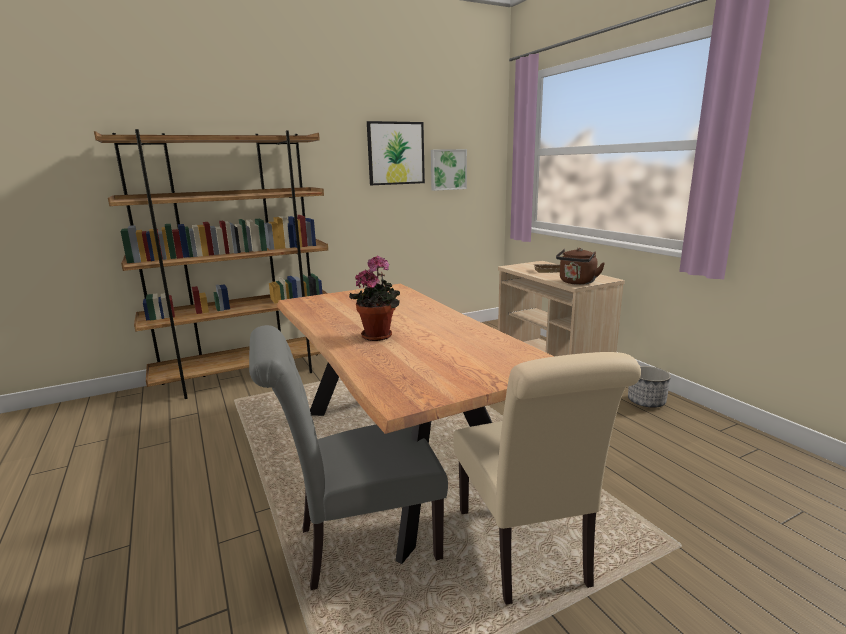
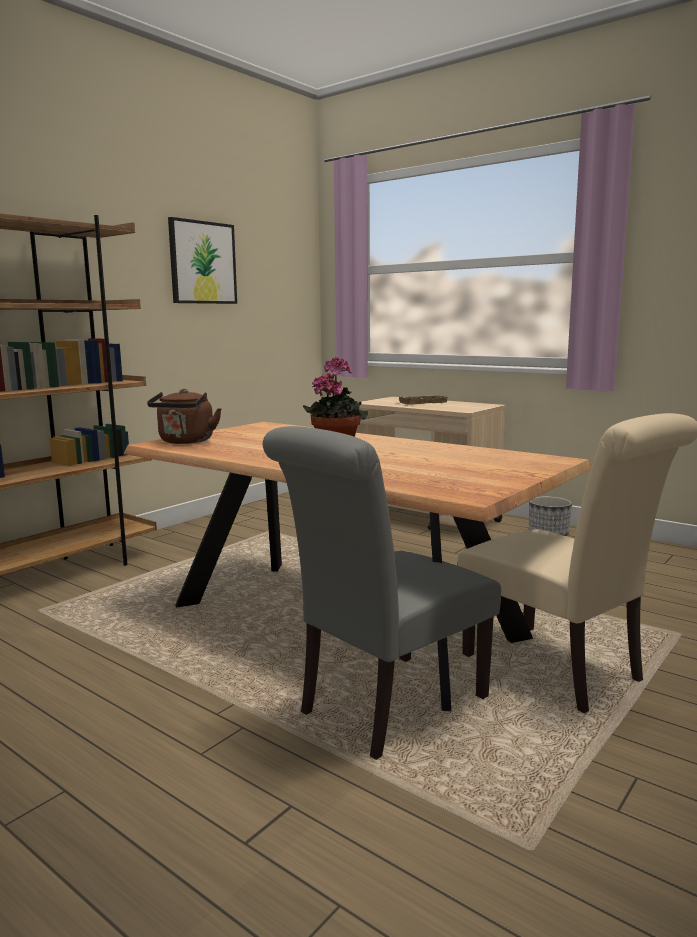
camera: 25 degrees left, 5 degrees down
(448, 169) = (260, 288): picture -> none
(576, 282) = (464, 409): brown kettle -> brown kettle (185, 442)

